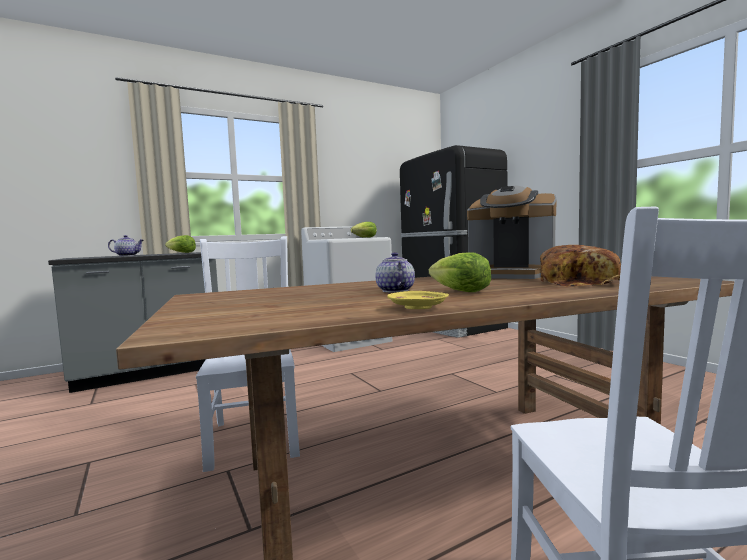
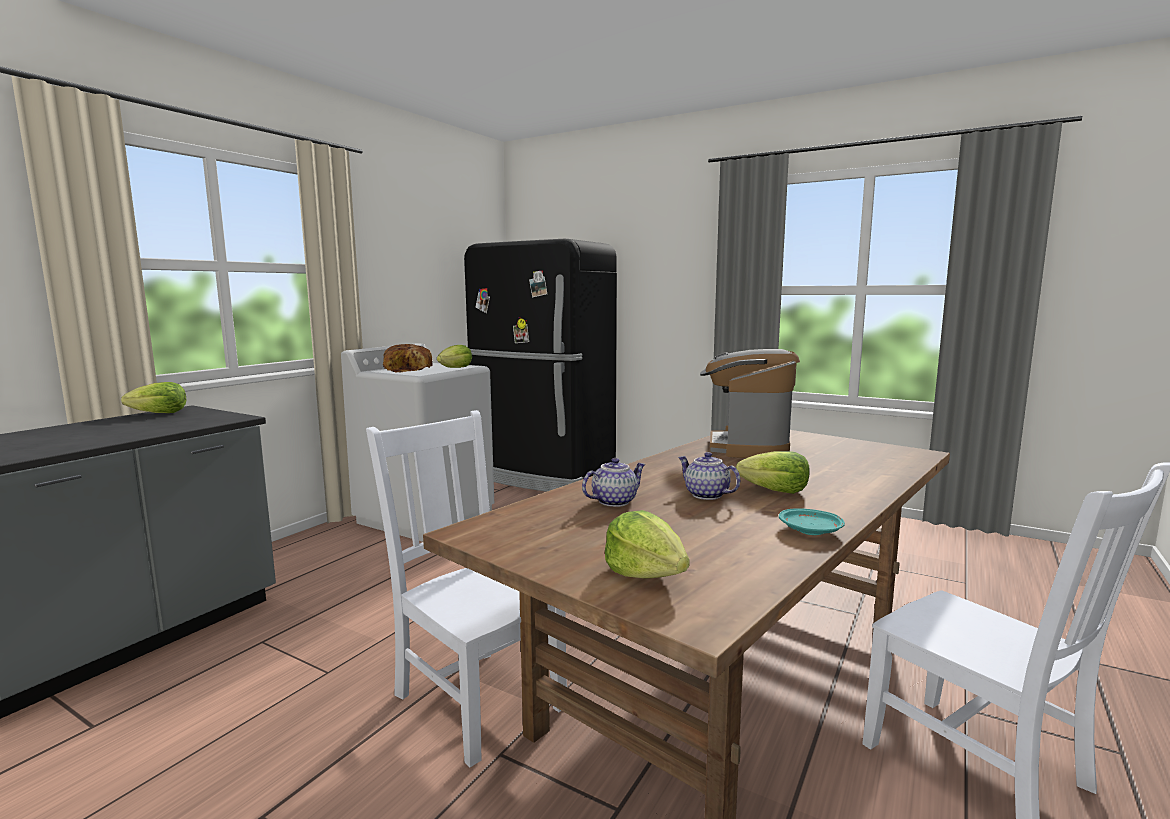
camera: 30 degrees left, 5 degrees up
(127, 255) = (88, 437): teapot -> teapot (614, 501)
(224, 313) = (646, 572): none -> lettuce
(418, 308) = (811, 531): yellow plate -> turquoise plate
(512, 275) = (747, 447): coffee machine -> coffee machine turned 105 degrees clockwise
(580, 282) = (838, 461): bread -> bread (409, 369)

